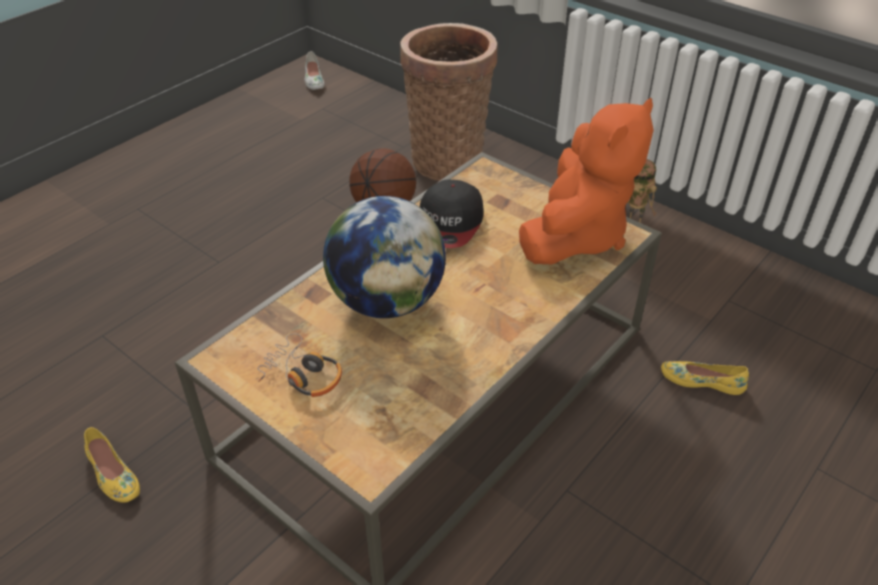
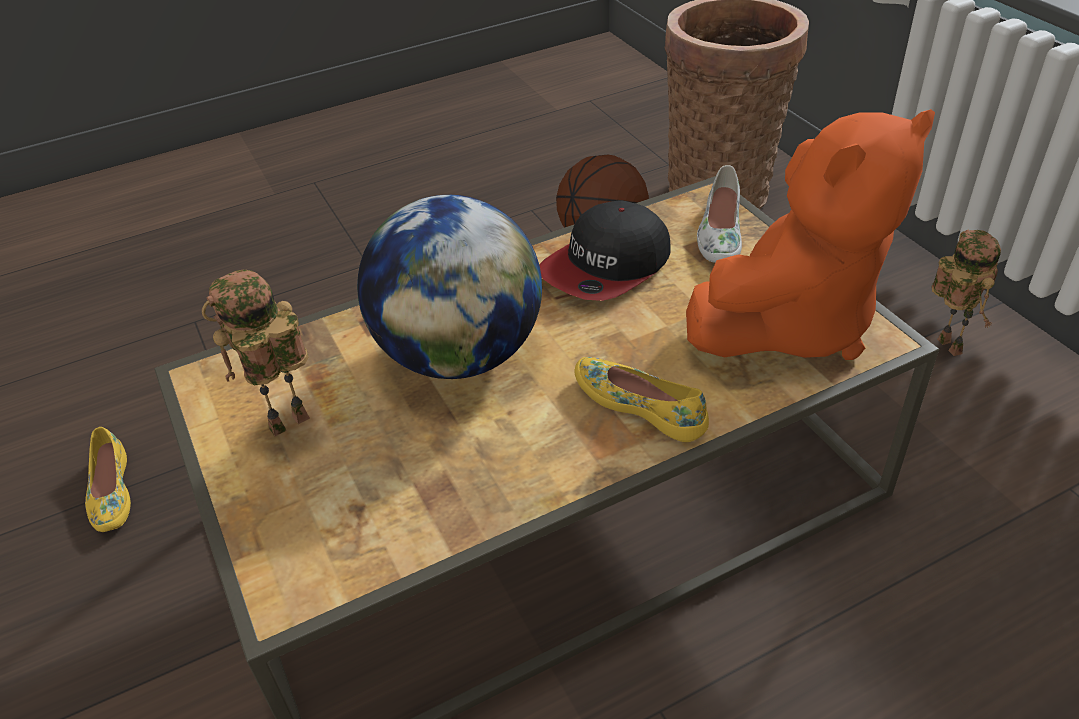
camera: 25 degrees right, 0 degrees up
(302, 375) = (289, 428): headphones -> toy robot
(313, 80) = (596, 64): white shoe -> white shoe (719, 233)
(702, 380) = (964, 606): yellow shoe -> yellow shoe (640, 404)

